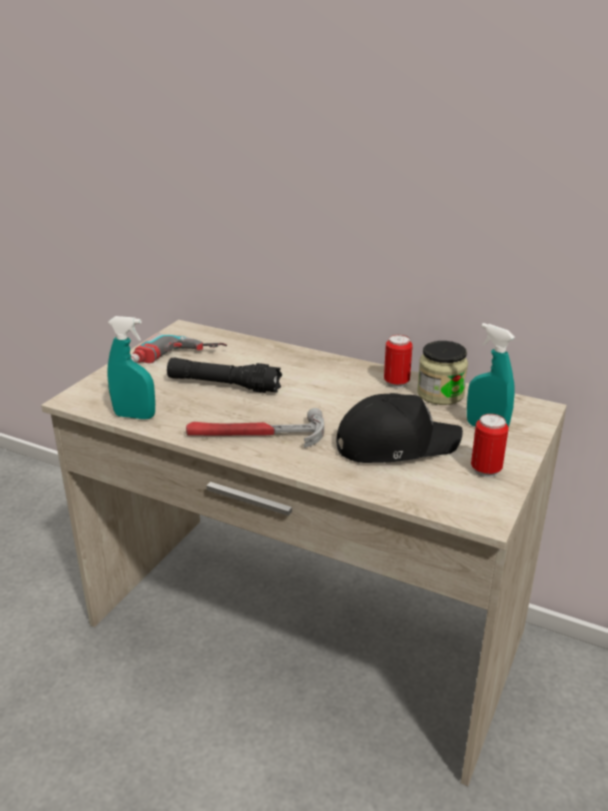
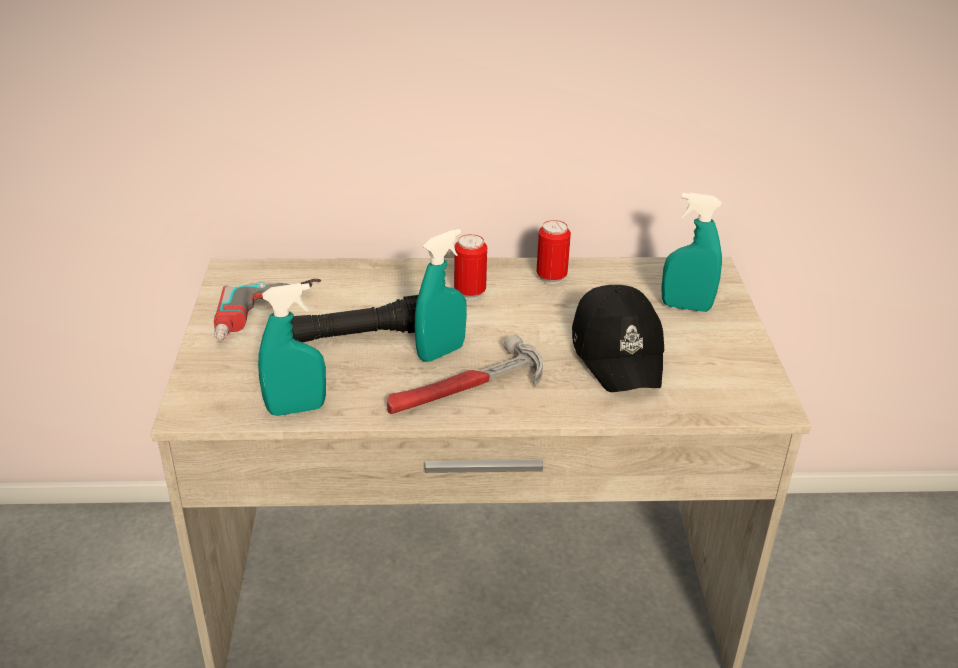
camera: 30 degrees left, 5 degrees up
(263, 409) = (441, 352): none -> turquoise spray bottle
(395, 444) = (618, 352): black cap -> black cap turned 120 degrees clockwise
(440, 394) = (607, 278): jar -> none
(486, 470) = (727, 354): can -> can (470, 293)

